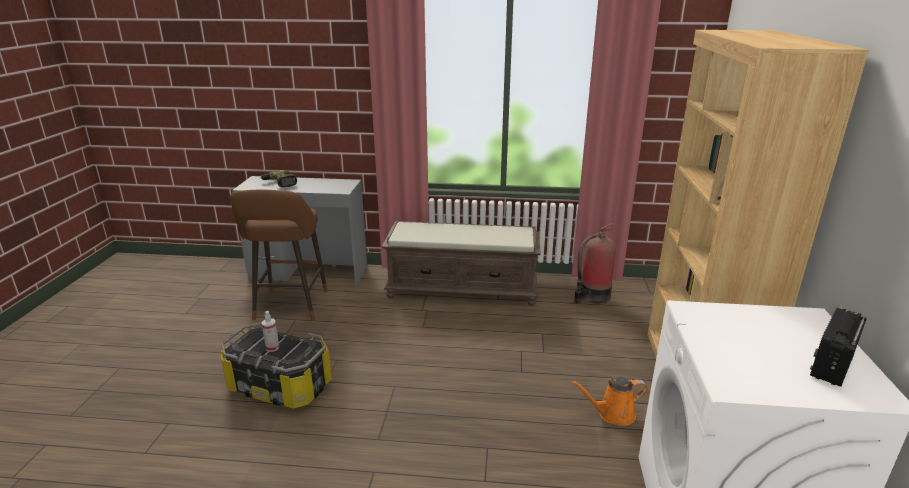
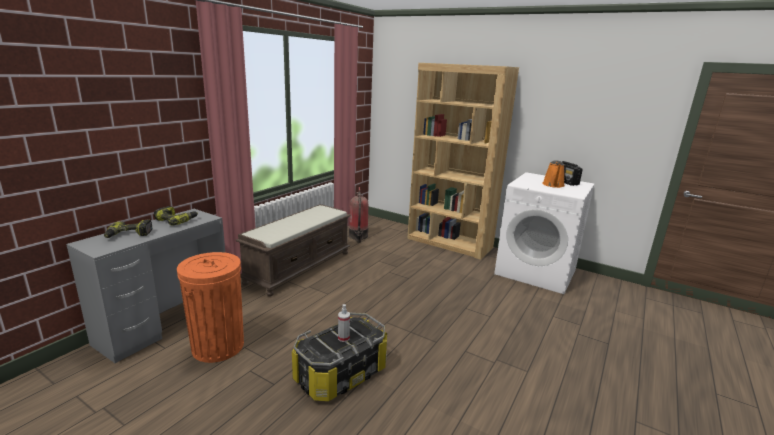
camera: 65 degrees left, 5 degrees down
(290, 307) = (218, 346): brown stool -> orange trash can
(324, 184) = (176, 220): none -> power drill
(612, 414) = (461, 268): orange watering can -> orange watering can (553, 185)

